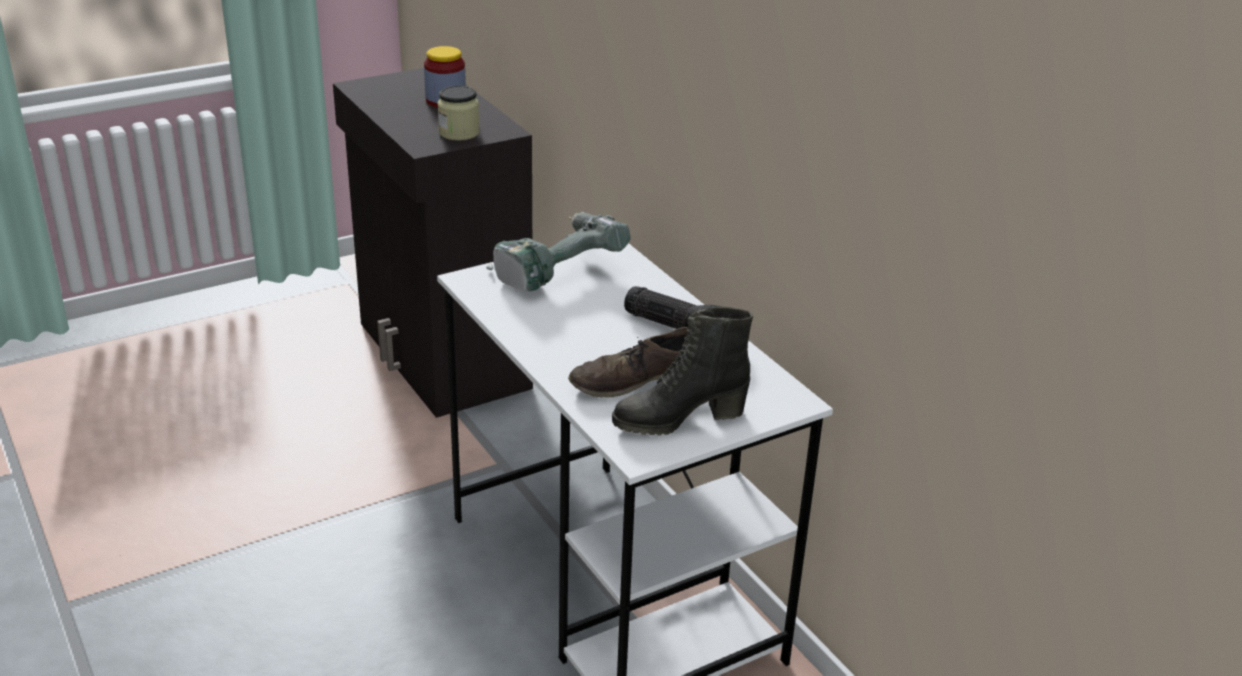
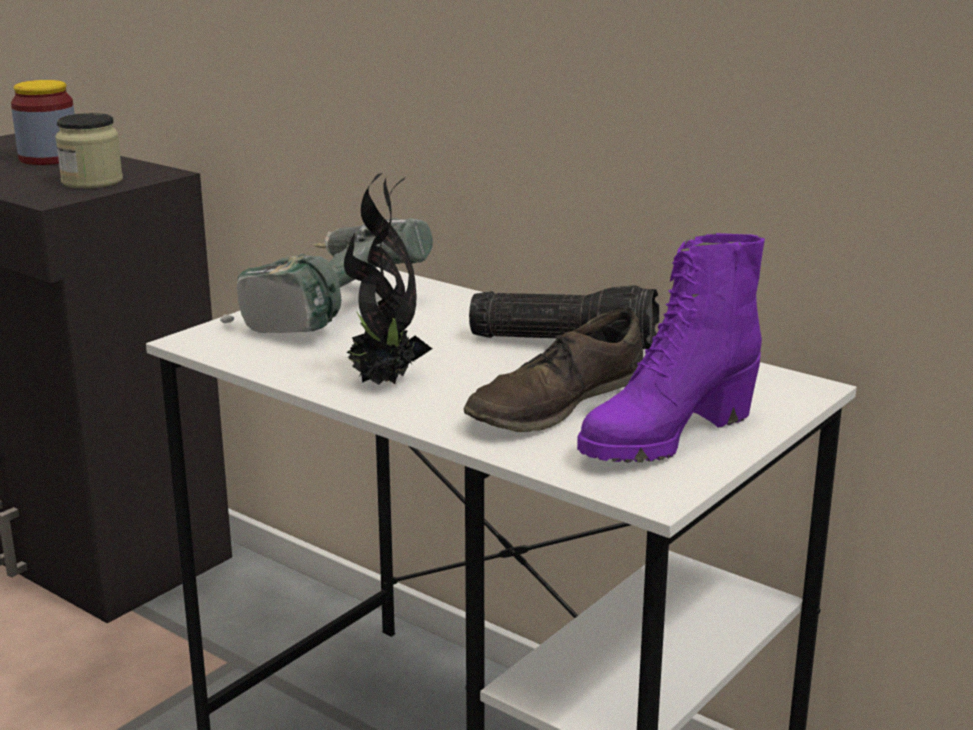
camera: 20 degrees left, 10 degrees down
(550, 339) = (384, 383): none -> potted plant
(678, 419) = (665, 437): black boot -> purple boot

